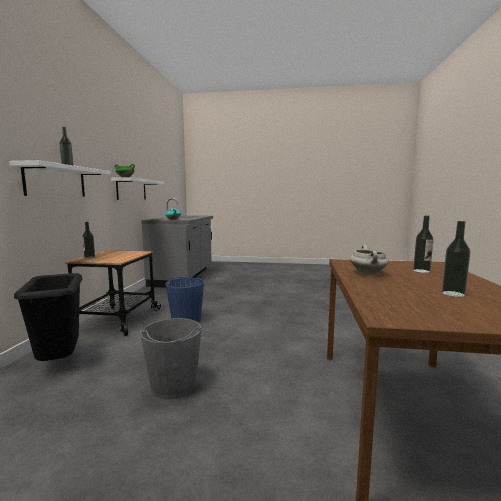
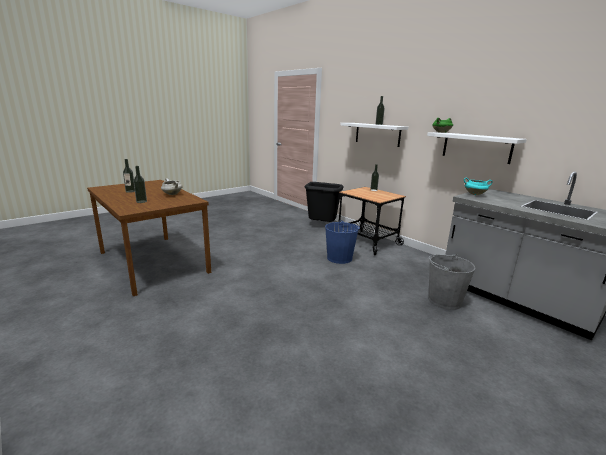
camera: 130 degrees right, 10 degrees up
(173, 385) = (263, 236): grey bucket -> grey bucket (444, 301)

